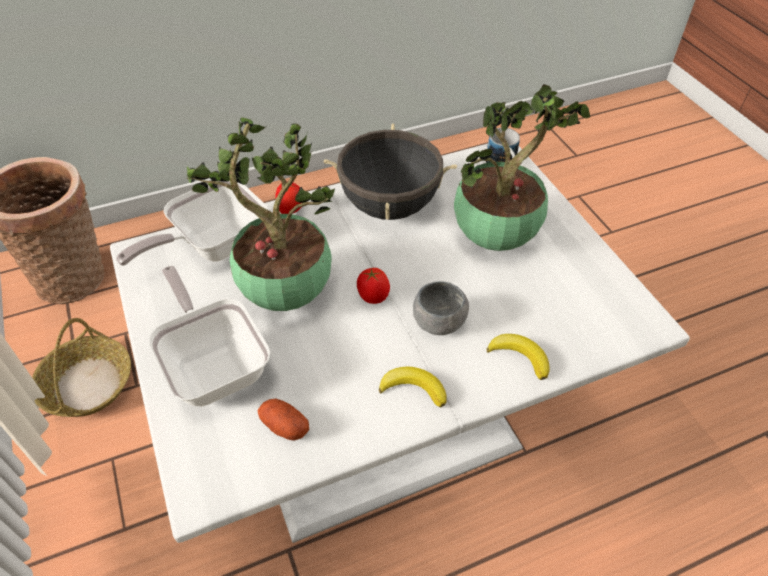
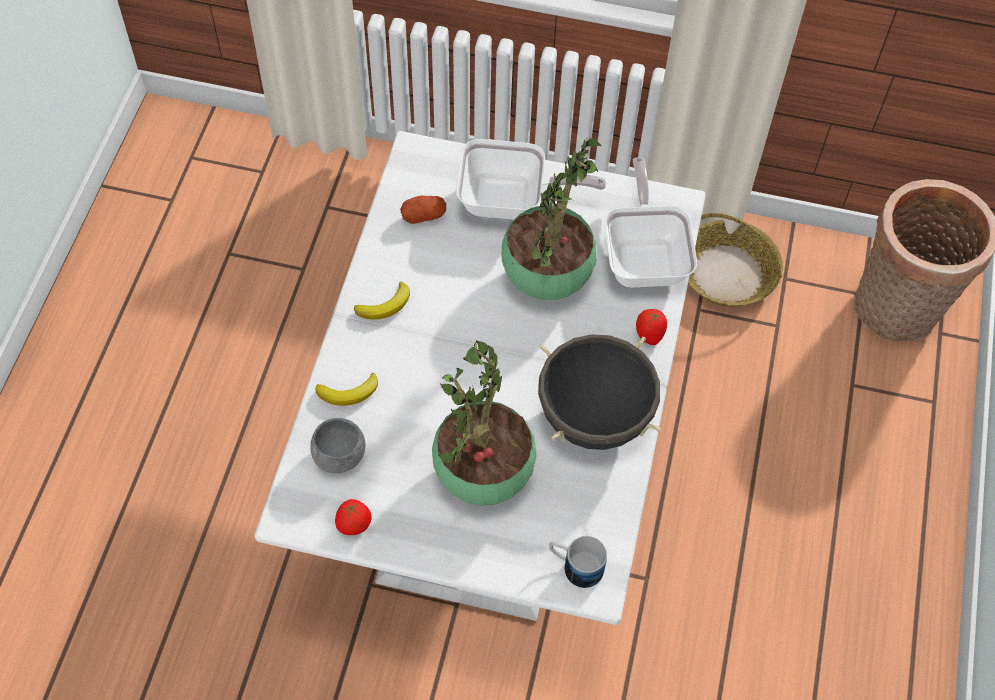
camera: 125 degrees right, 10 degrees up
(372, 297) = (492, 334): tomato -> tomato (354, 526)
(438, 322) = (428, 362): grey bowl -> grey bowl (339, 456)

